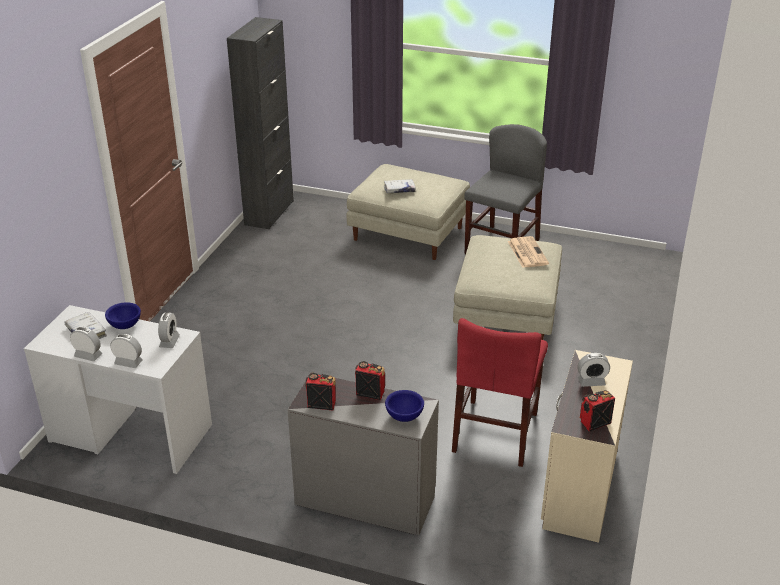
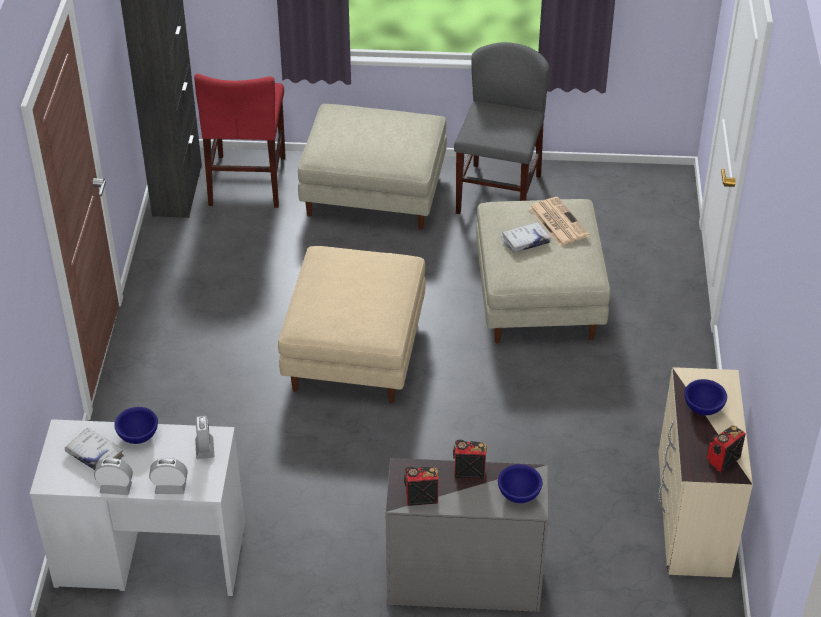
camera: 15 degrees left, 10 degrees up
(349, 328) = (355, 352): none -> beige ottoman
(399, 190) = (365, 147): white book -> white book (525, 241)
(495, 432) = (578, 463): red chair -> red chair (248, 180)
(591, 382) = (703, 407): alarm clock -> blue bowl

